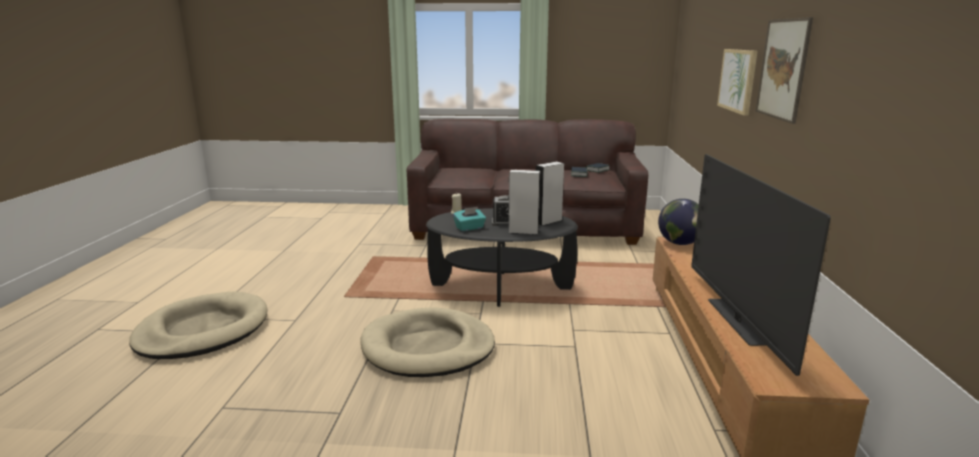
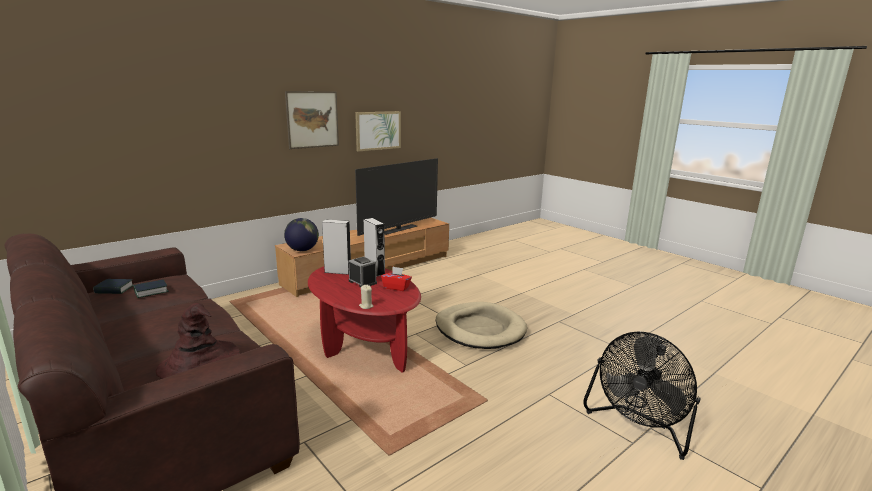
camera: 135 degrees left, 0 degrees up
(203, 330) = (636, 423): beige dog bed -> black fan
(457, 172) = (199, 362): none -> brown hat
(469, 228) = (396, 287): turquoise tissue box -> red tissue box
(501, 287) = (364, 344): black coffee table -> red coffee table
(738, 80) = (242, 134): picture -> picture (378, 130)

